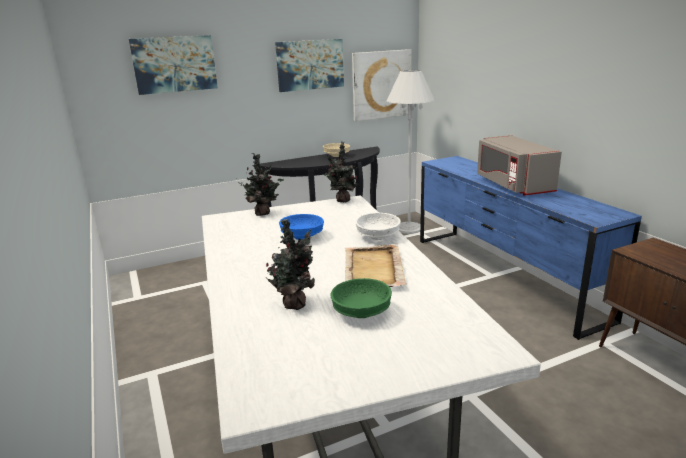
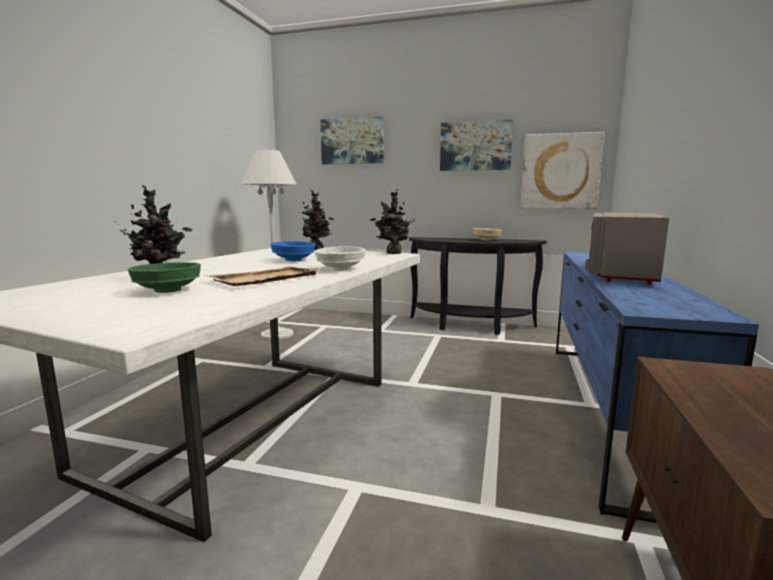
camera: 40 degrees right, 10 degrees down
(408, 228) = (563, 340): white floor lamp -> white floor lamp (277, 334)

